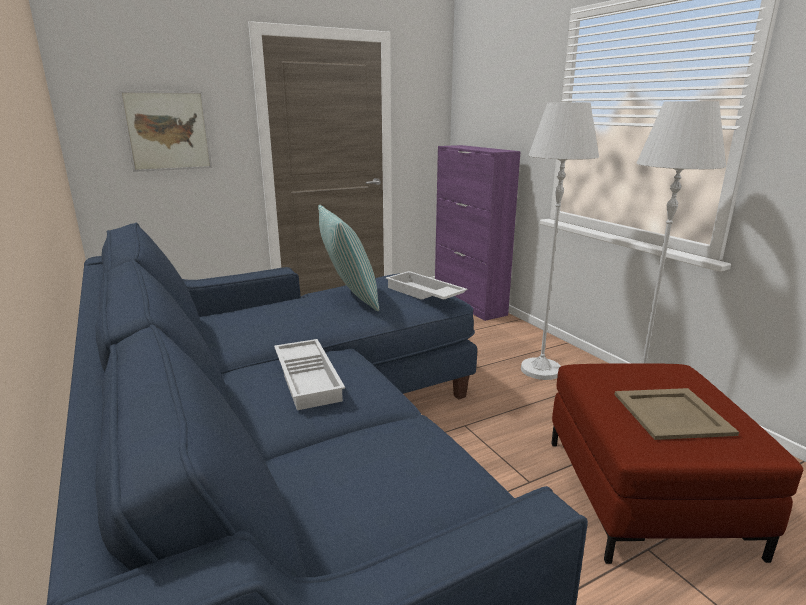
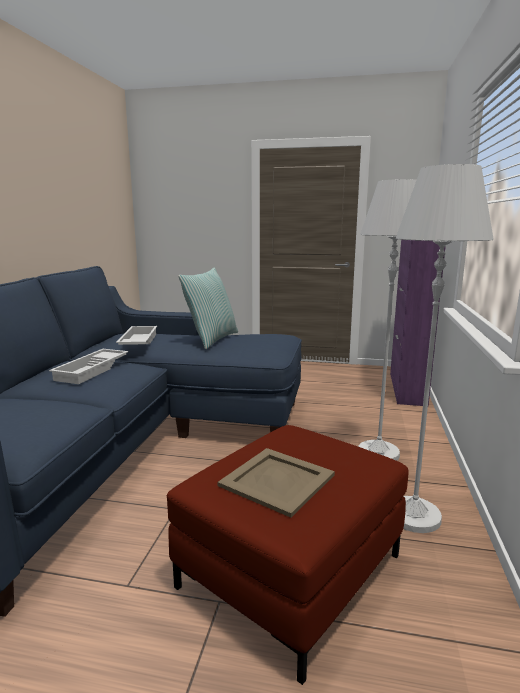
camera: 40 degrees right, 5 degrees down
(168, 131) = (191, 218): picture -> none
(423, 293) = (259, 346): white tray -> white tray (137, 342)

